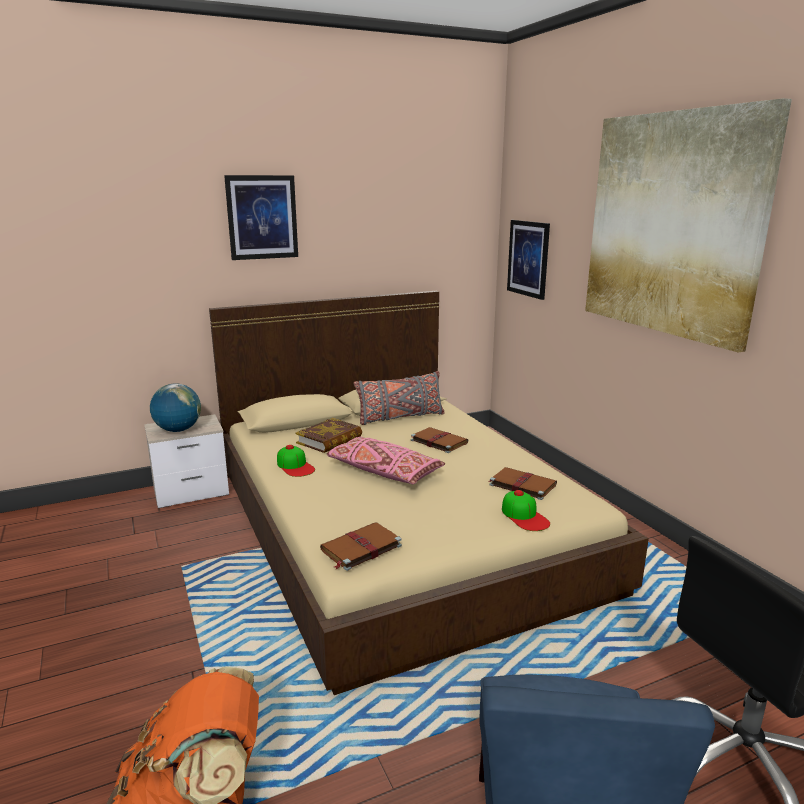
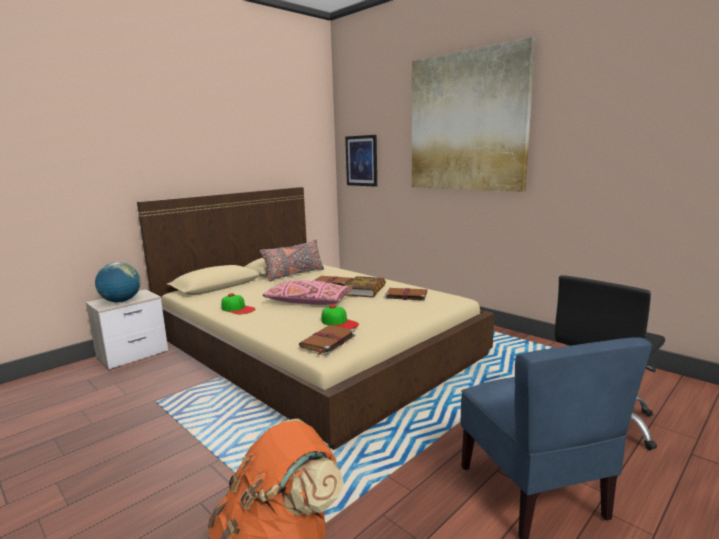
camera: 20 degrees left, 5 degrees down
(262, 217) = (174, 130): picture -> none
(329, 440) = (252, 292): book -> book (365, 290)
(524, 516) = (421, 309): cap -> cap (339, 322)

